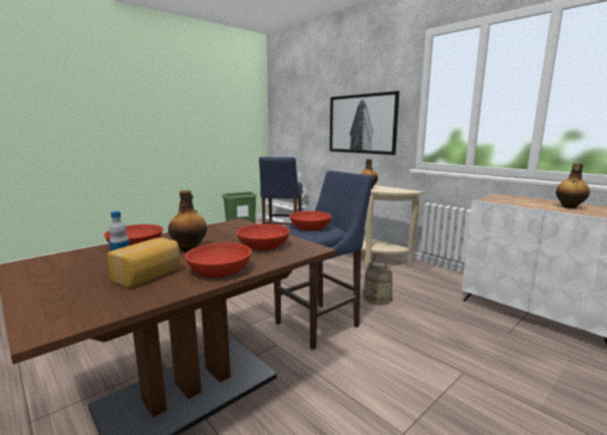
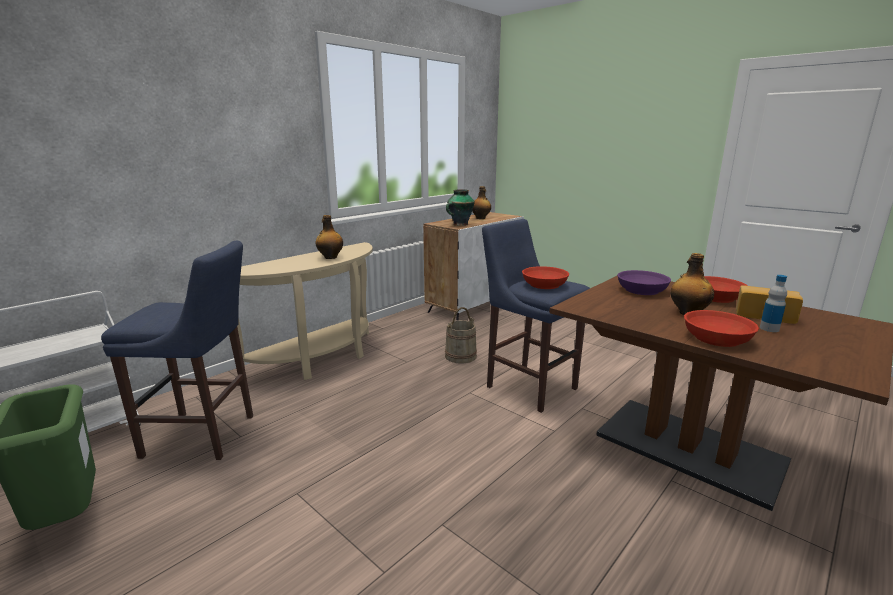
camera: 95 degrees left, 5 degrees up
(263, 245) = (641, 290): red bowl -> purple bowl
(361, 124) = (229, 162): picture -> none
(504, 200) = (460, 224): none -> vase

